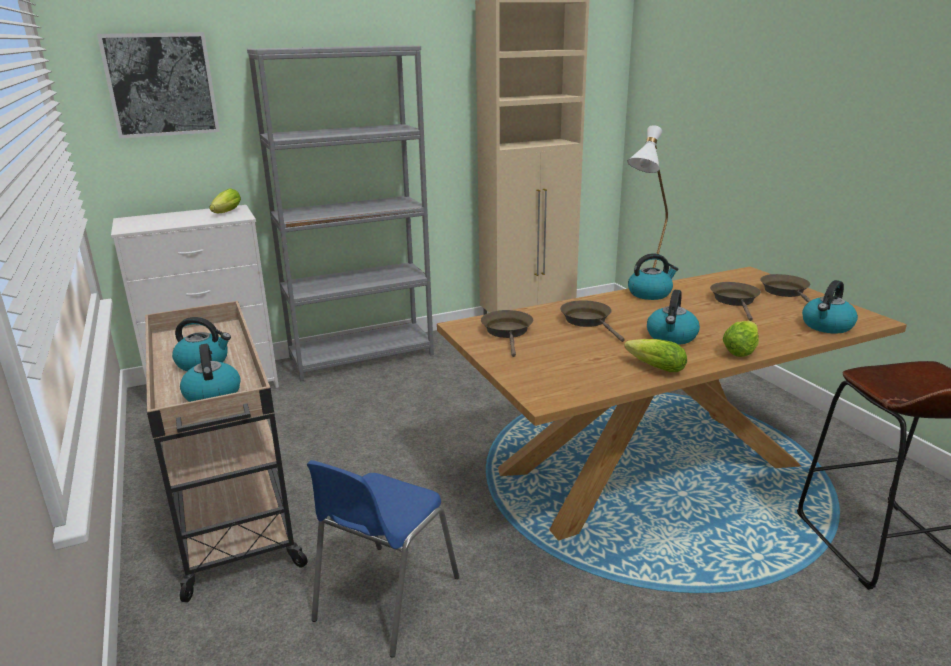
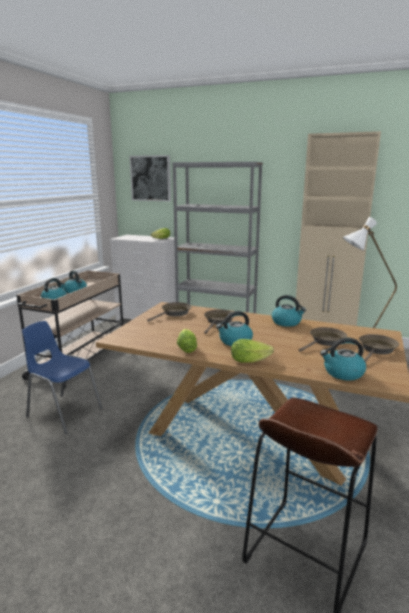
camera: 45 degrees right, 5 degrees down
(385, 599) = (64, 412): blue chair -> blue chair turned 45 degrees clockwise

